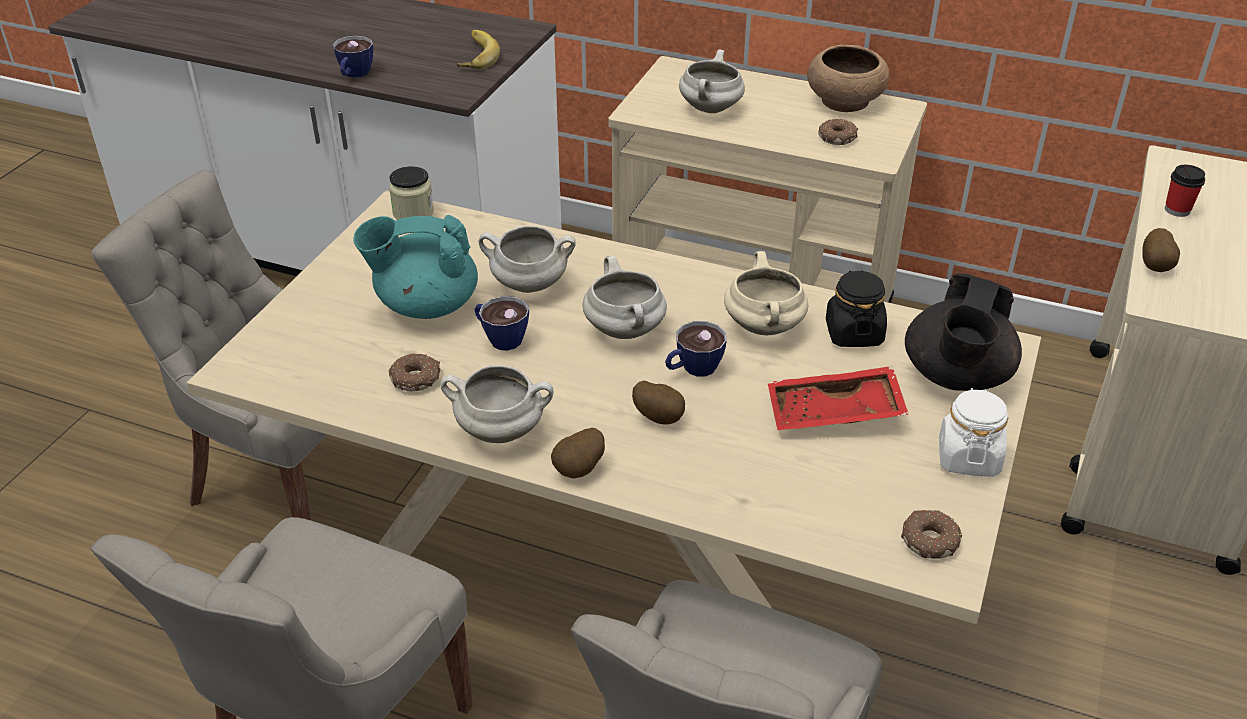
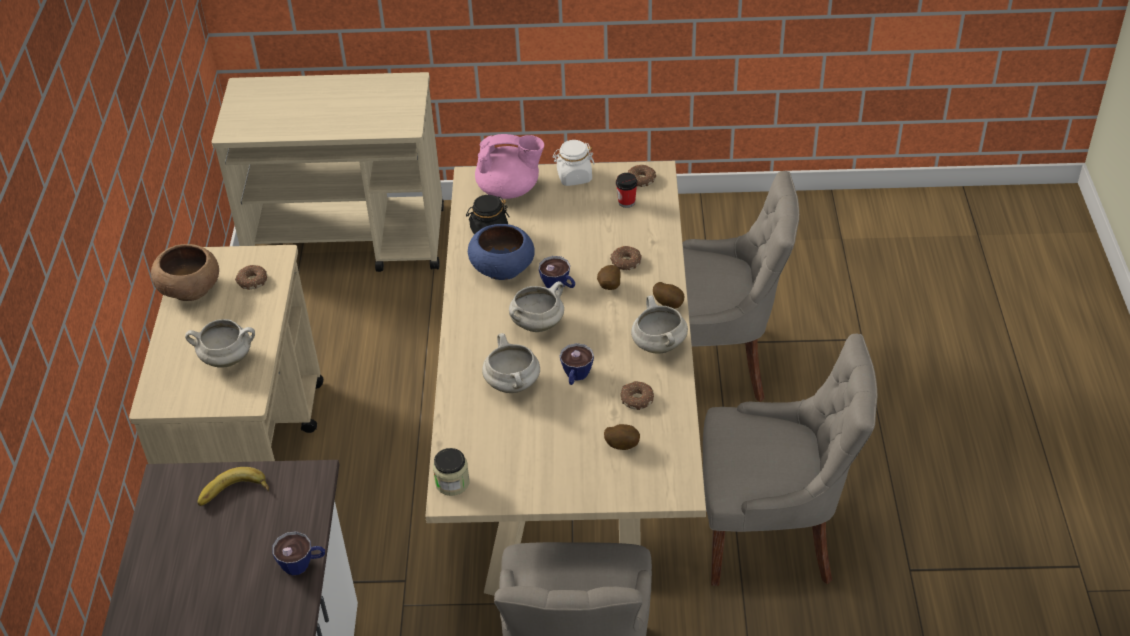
camera: 110 degrees left, 5 degrees up
(425, 305) = (562, 426): turquoise teapot -> none
(707, 452) = (625, 262): none -> donut
(765, 327) = (502, 267): beige cooking pot -> blue bowl
(834, 414) = (567, 225): red tray -> none
(956, 377) = (509, 190): black teapot -> pink teapot
(1156, 266) = (368, 130): potato -> potato (621, 445)
(1177, 210) = (297, 126): cup -> cup (626, 202)

